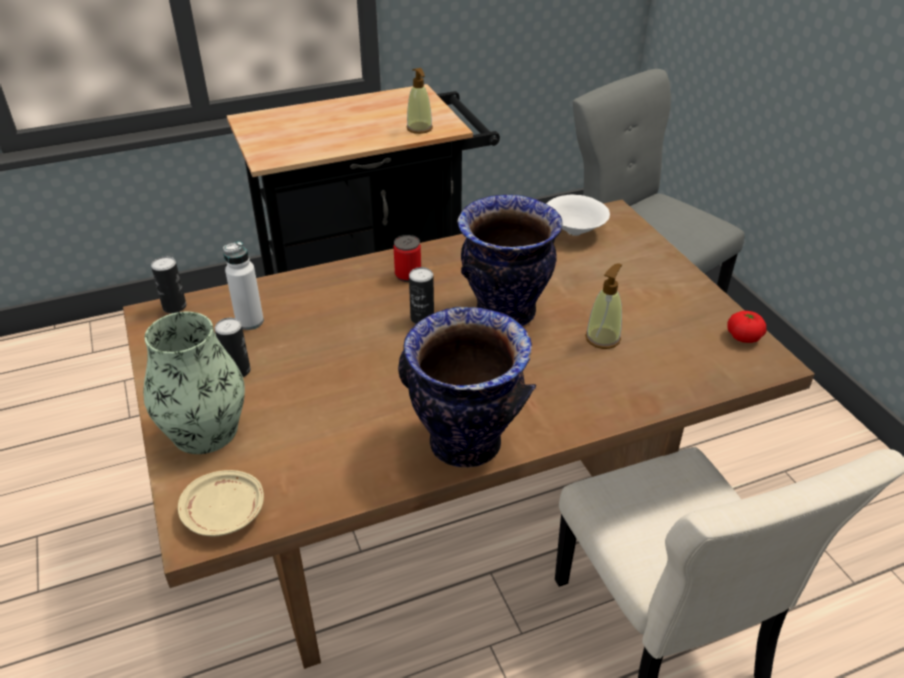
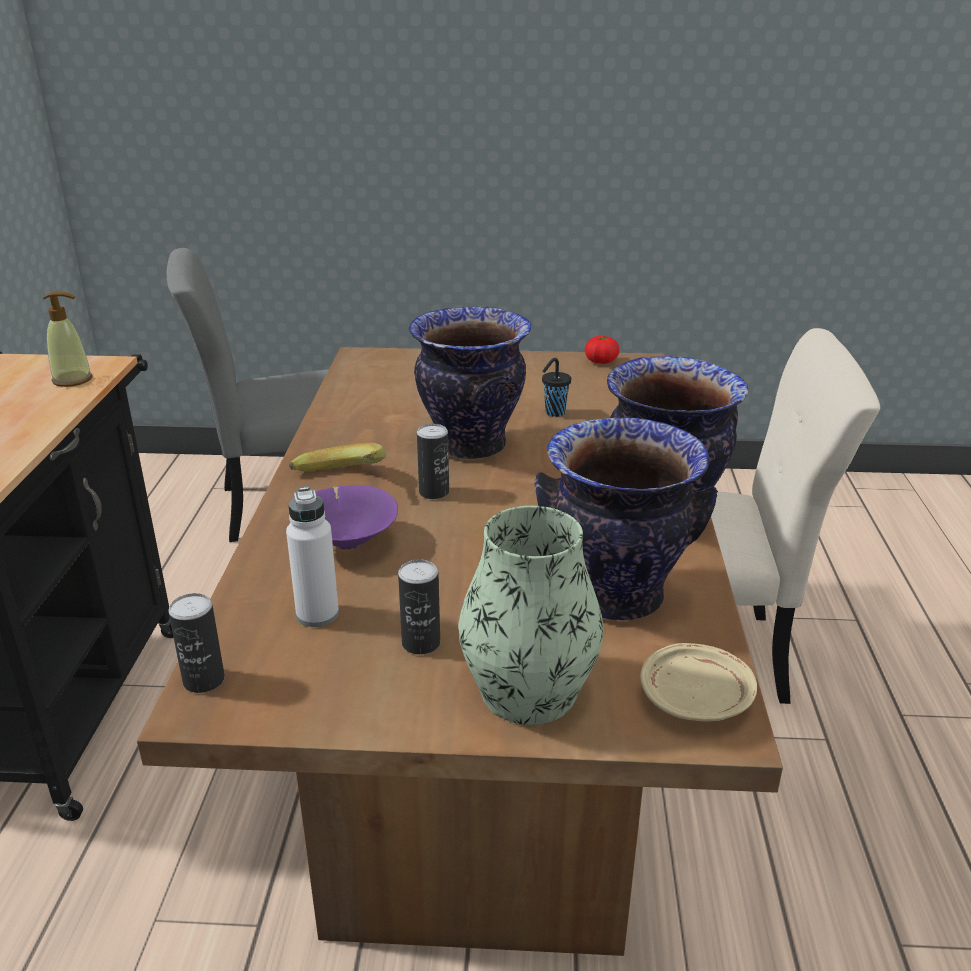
camera: 65 degrees left, 10 degrees down
(331, 445) = (616, 596): none -> vase
(334, 305) = (348, 542): none -> purple bowl
(408, 275) = (341, 482): can -> banana
(573, 231) = (367, 380): white bowl -> none
(603, 338) = (554, 413): soap dispenser -> black cup

